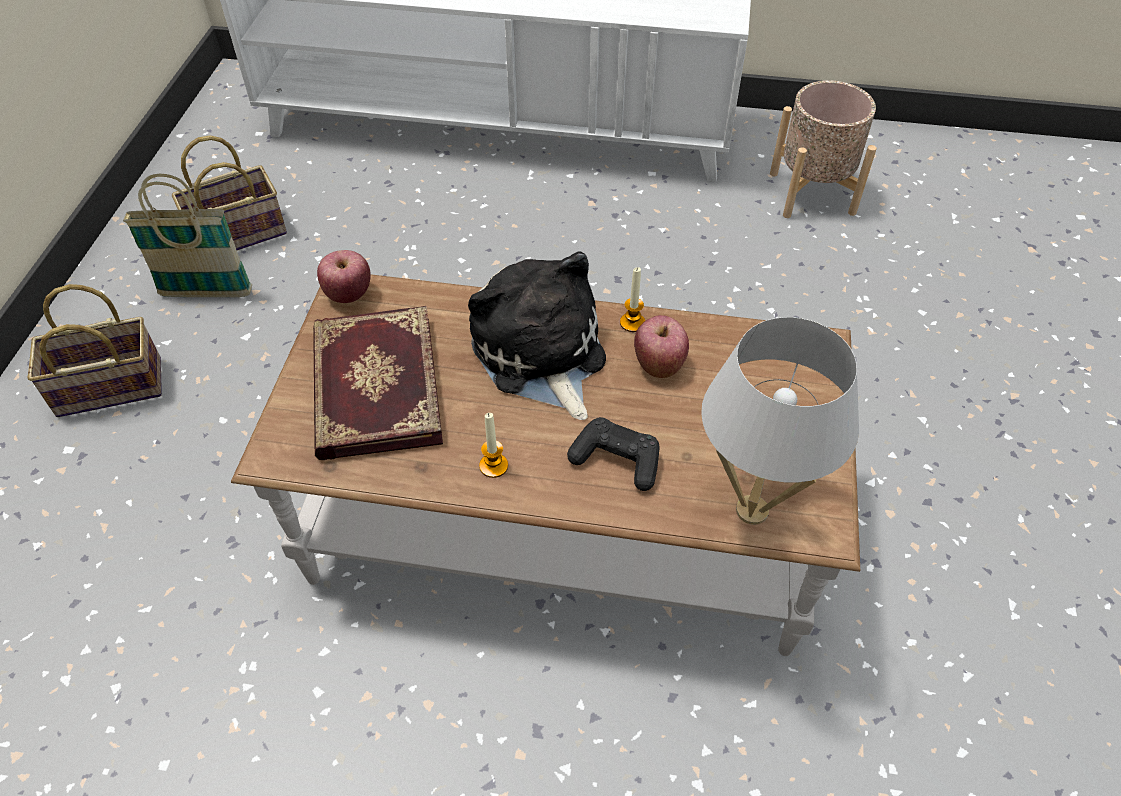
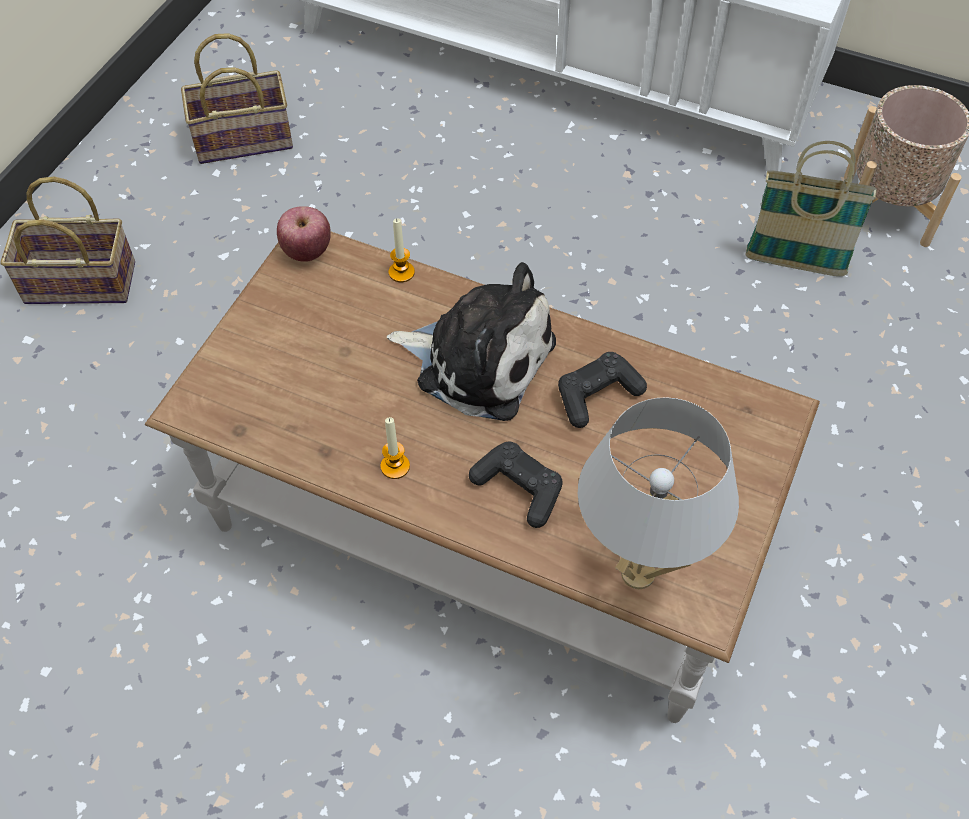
camera: 15 degrees right, 5 degrees up
(206, 293) = (196, 200): basket -> basket (794, 264)
(373, 386) = (303, 356): book -> none
(540, 355) = (478, 359): plush toy -> plush toy turned 120 degrees clockwise
(632, 323) = (585, 343): candle -> candle (401, 272)
(659, 364) = (597, 395): apple -> black game controller

